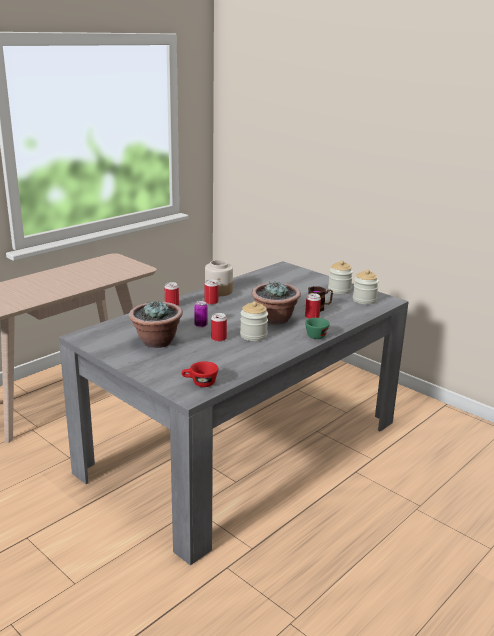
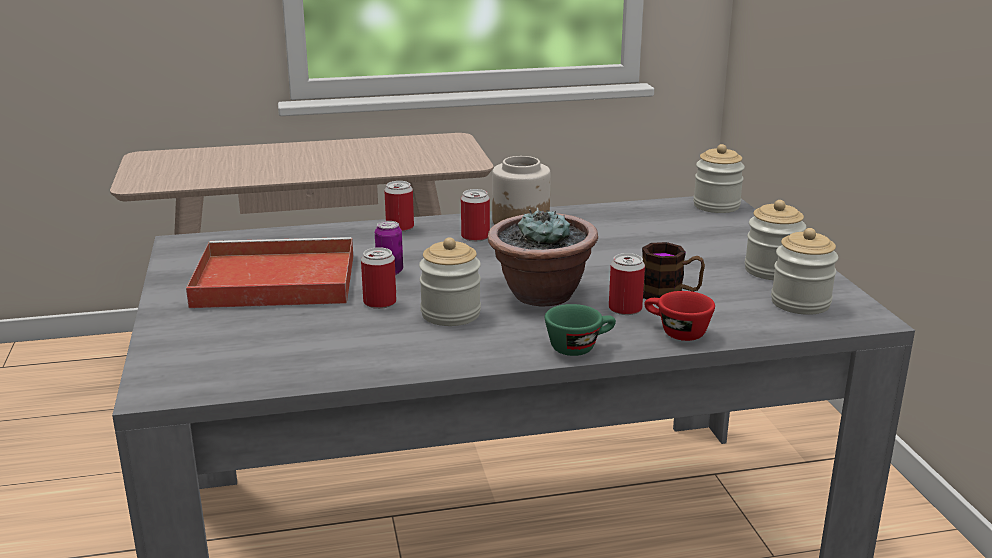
camera: 35 degrees right, 0 degrees up
(156, 342) = (271, 281): potted plant -> red tray
(200, 383) = (211, 373): red cup -> red cup (676, 332)
(284, 268) = (716, 206): none -> jar

